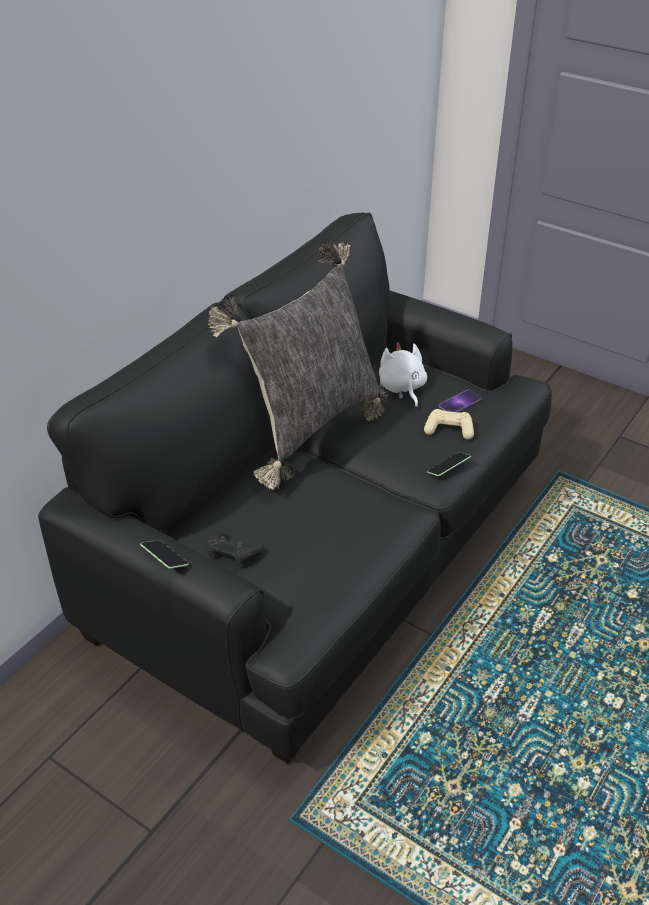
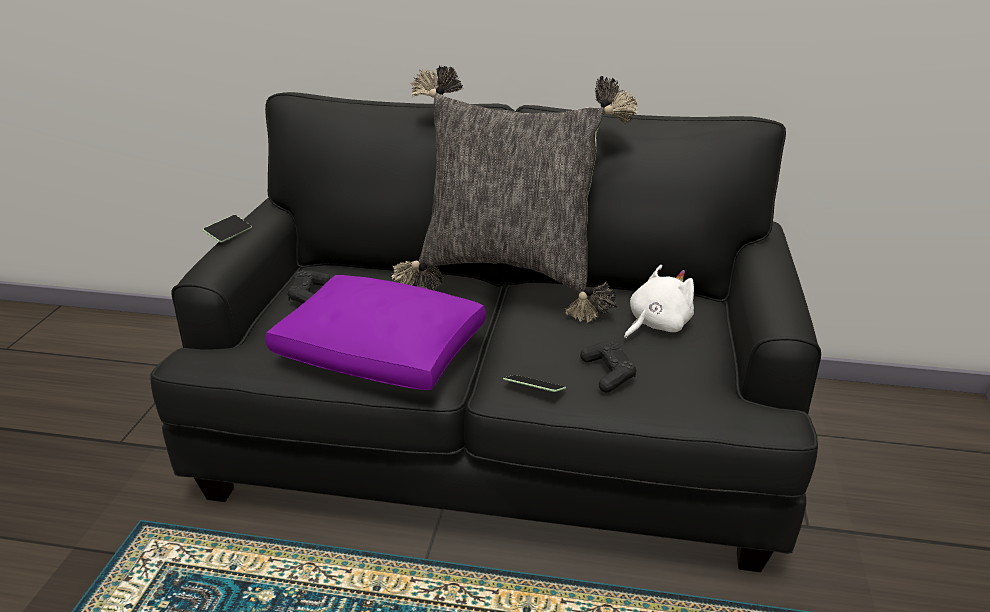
camera: 65 degrees right, 10 degrees down
(356, 530) = (383, 353): none -> purple pillow
(449, 430) = (608, 373): beige game controller -> black game controller
(460, 402) = (672, 369): phone -> none

